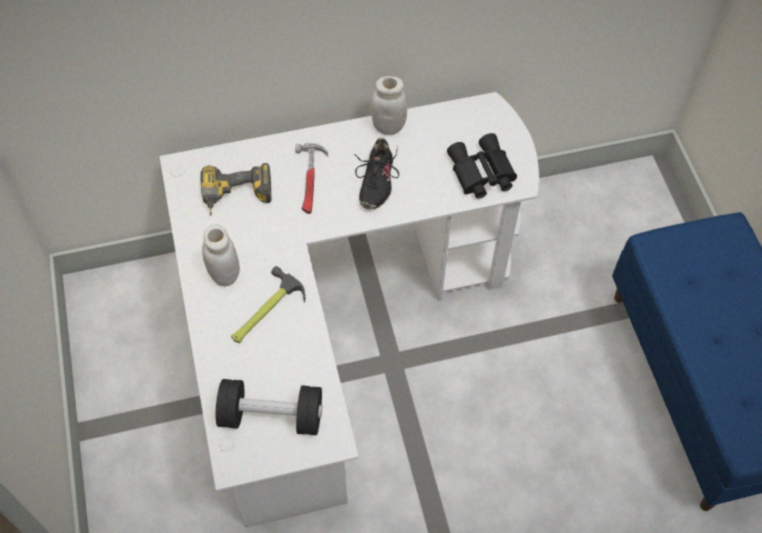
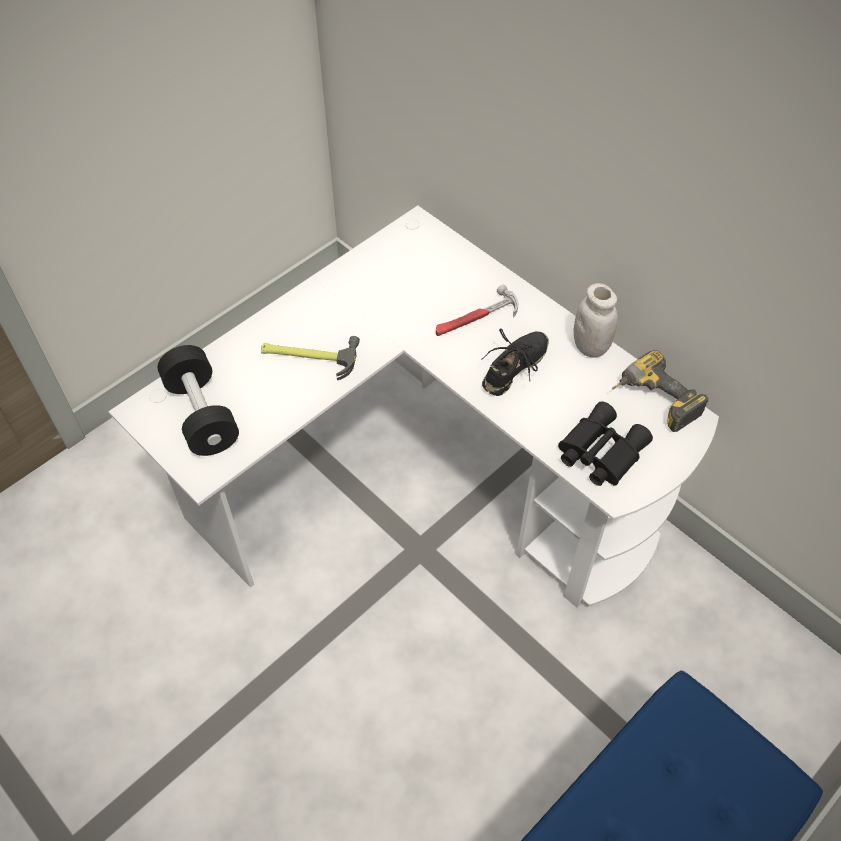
camera: 60 degrees right, 5 degrees down
(224, 274) = (327, 309): white jar -> none
(237, 198) = (414, 277): power drill -> power drill (653, 402)
(376, 182) = (515, 369): black shoe -> black shoe turned 150 degrees clockwise

